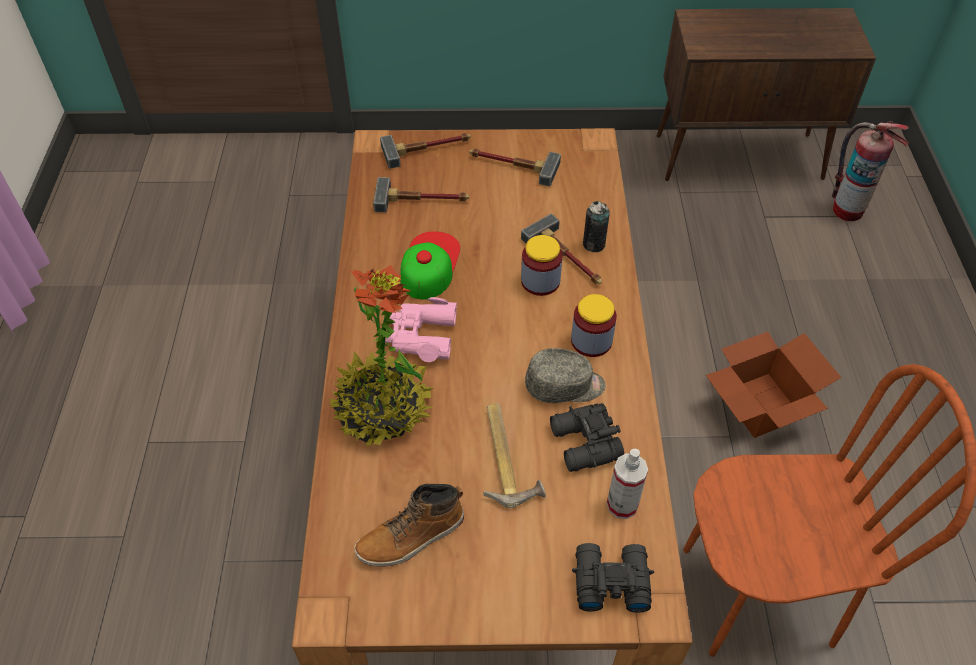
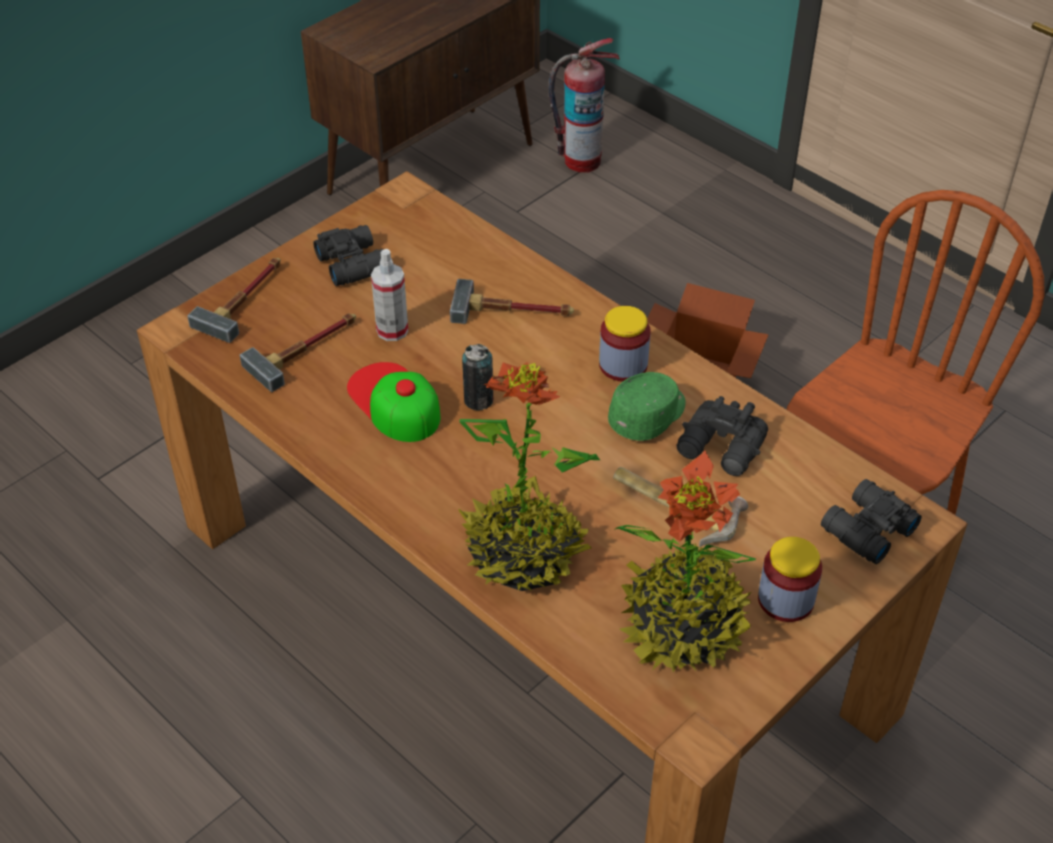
camera: 45 degrees left, 5 degrees down
(411, 537) = (683, 626): boot -> potted plant
(420, 336) = (471, 467): pink binoculars -> none
(512, 165) = (353, 263): hammer -> black binoculars
(540, 281) = (516, 346): jar -> jar (785, 599)
(565, 386) = (648, 416): grey cap -> green cap
(593, 244) = (522, 284): can -> can (478, 400)
(622, 505) = (805, 469): spray bottle -> spray bottle (392, 330)

